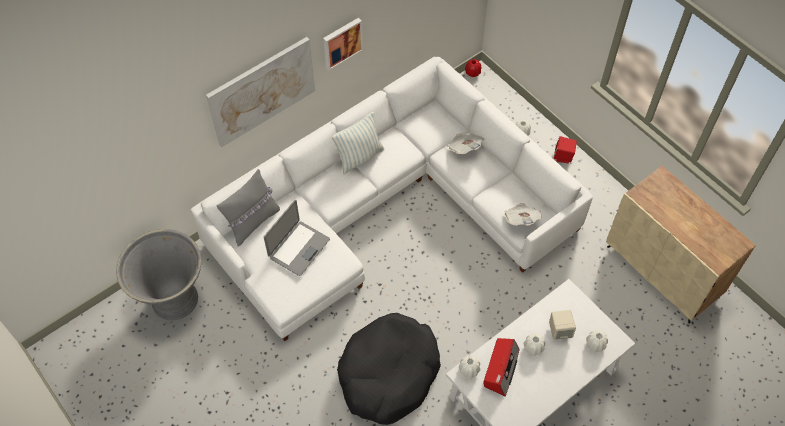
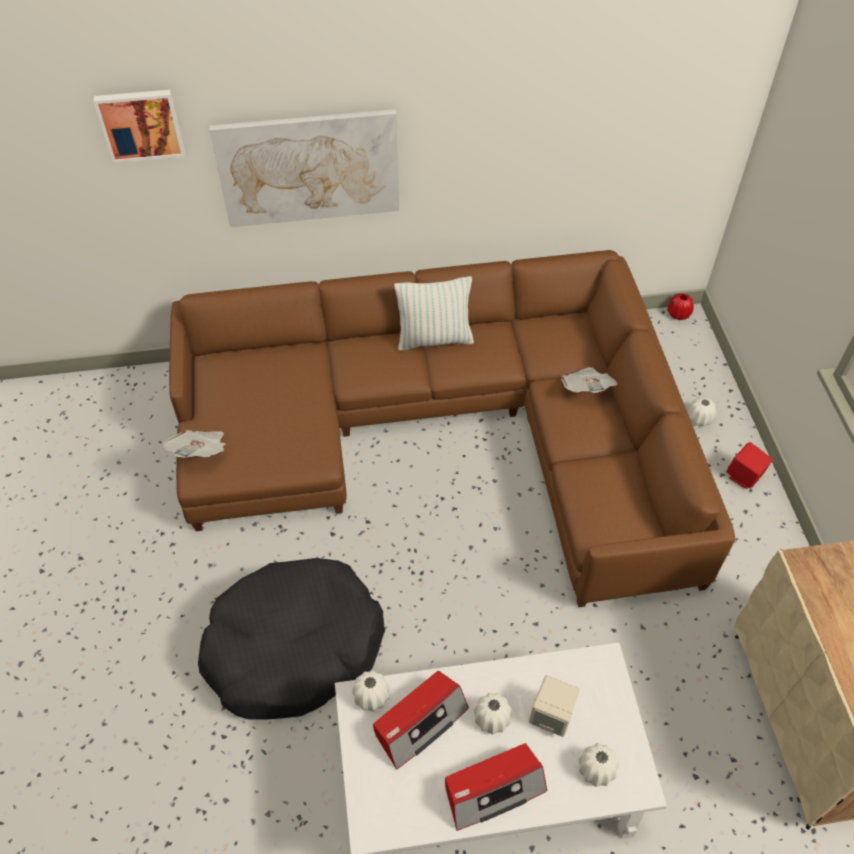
camera: 30 degrees right, 5 degrees down
(174, 299) = (110, 413): grey planter -> none
(253, 222) = (242, 356): grey pillow -> none
(298, 248) = (272, 413): laptop -> none
(342, 42) = (458, 151): picture -> picture (141, 124)
(386, 208) = (446, 429): white sofa -> brown sofa
(521, 219) = (605, 522): newspaper -> newspaper (200, 452)
(555, 380) = (493, 789): none -> radio

